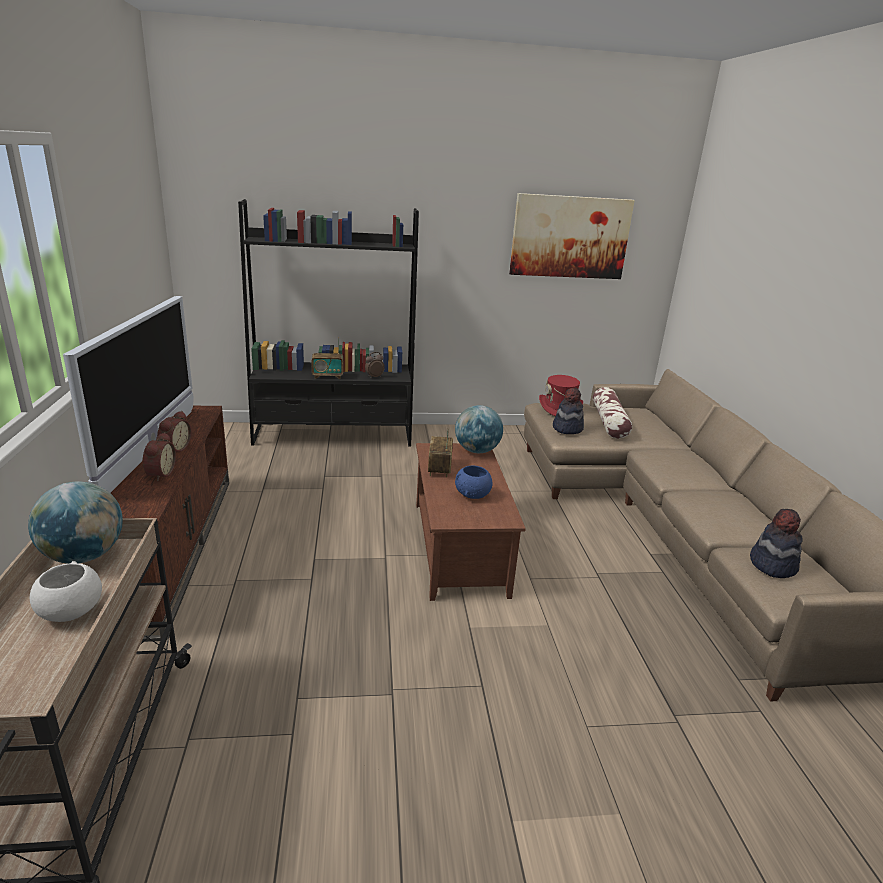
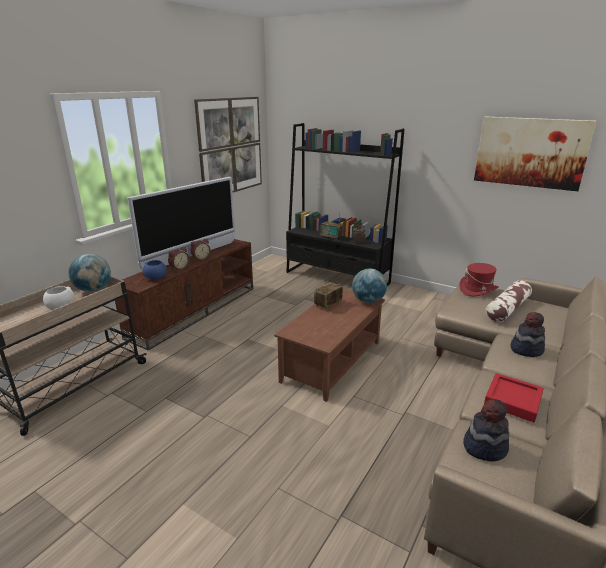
camera: 40 degrees right, 0 degrees up
(135, 242) = (230, 146): none -> picture
(473, 495) = (325, 324): blue bowl -> blue bowl (156, 278)
(567, 428) = (462, 304): hat -> hat (526, 349)
(732, 512) = (512, 400): none -> red tray

